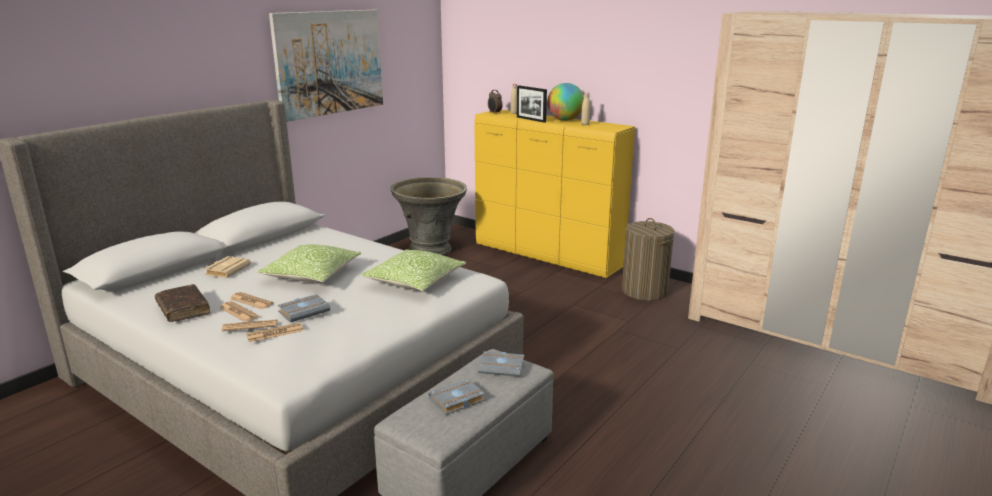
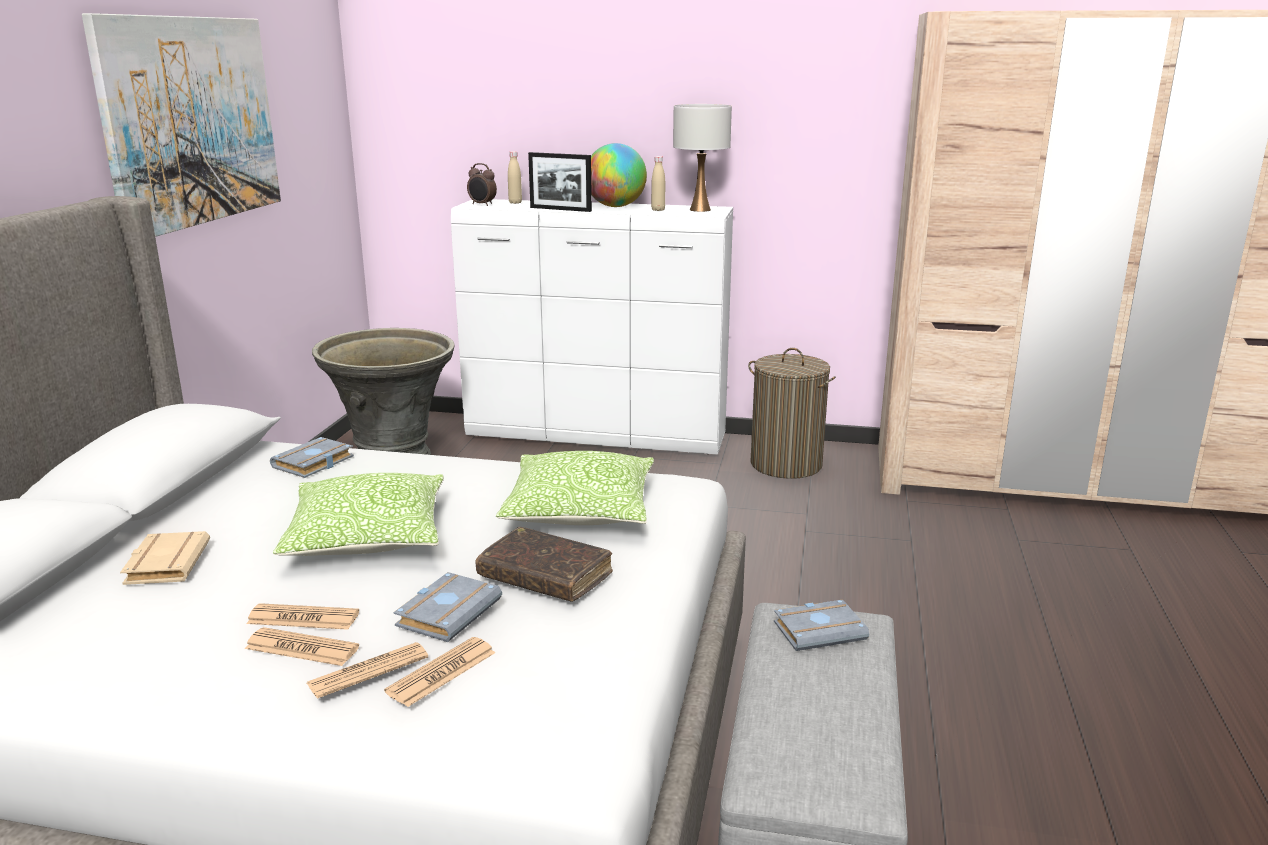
camera: 25 degrees left, 0 degrees up
(183, 309) = (156, 673): brown book -> brown book (545, 577)
(456, 401) = (818, 712): grey book -> grey book (313, 463)
(547, 256) = (596, 437): yellow dresser -> white dresser
(610, 126) = (700, 210): none -> white table lamp

